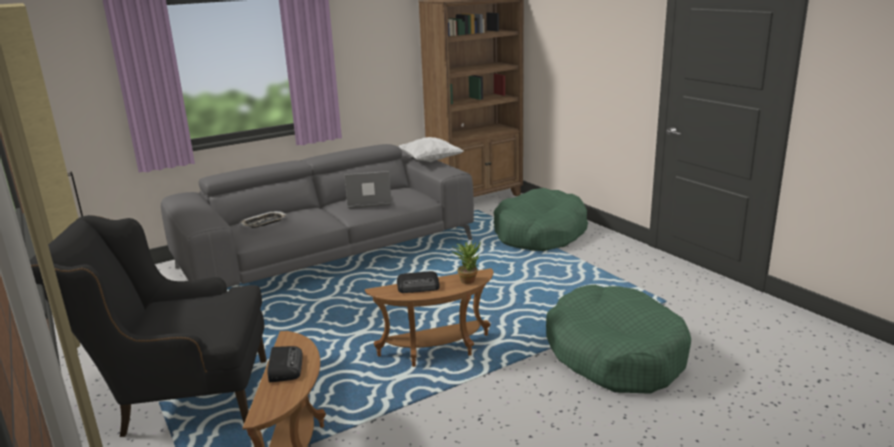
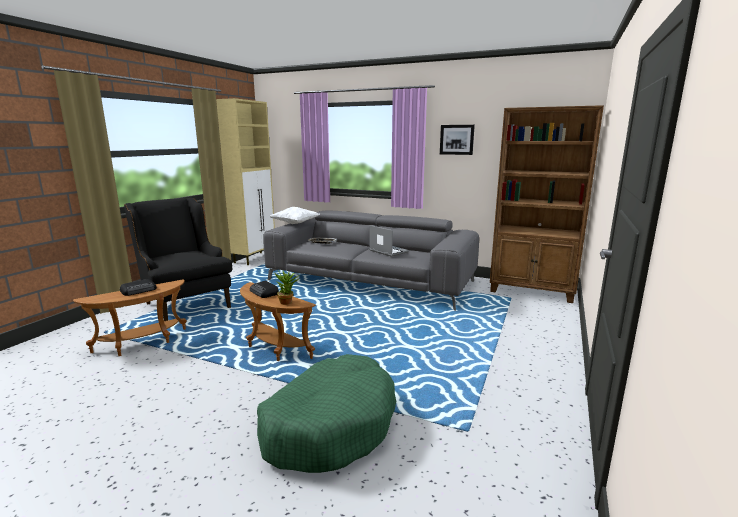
camera: 55 degrees right, 5 degrees down
(363, 40) = (457, 139): none -> picture
(430, 160) = (458, 238): white pillow -> white pillow (295, 223)
(539, 234) = (511, 331): green dog bed -> none

